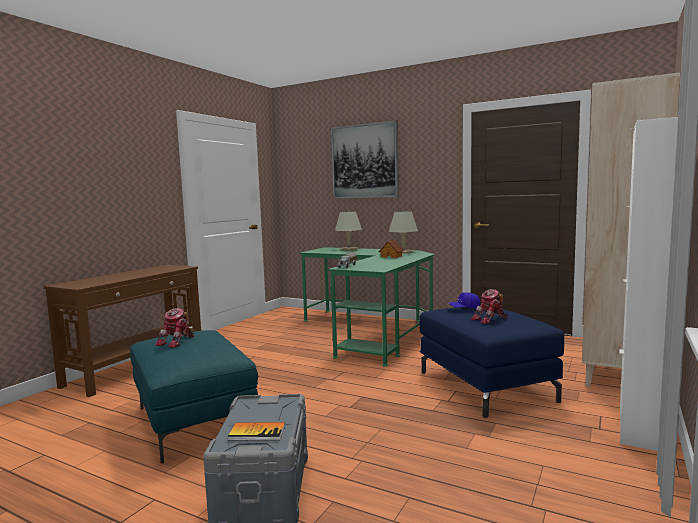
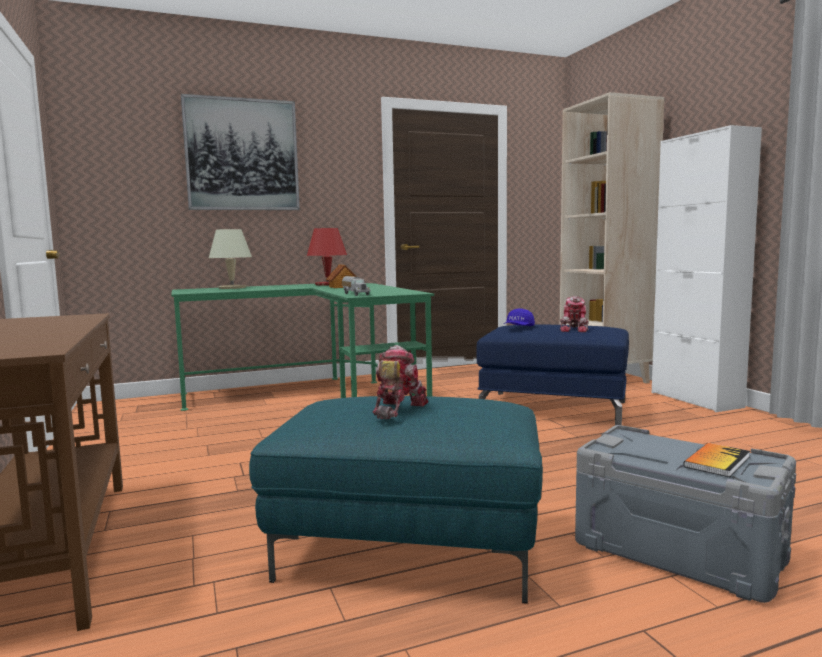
camera: 50 degrees left, 0 degrees up
(177, 342) = (396, 409): toy robot -> toy robot turned 135 degrees counterclockwise
(403, 252) = (328, 284): beige table lamp -> red table lamp

